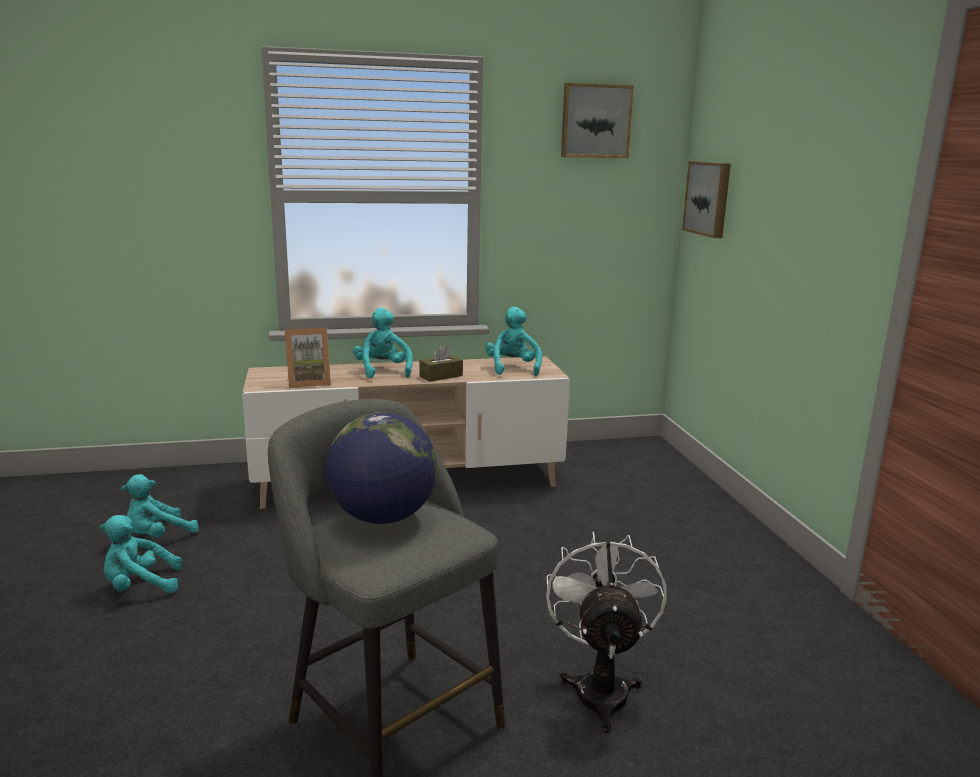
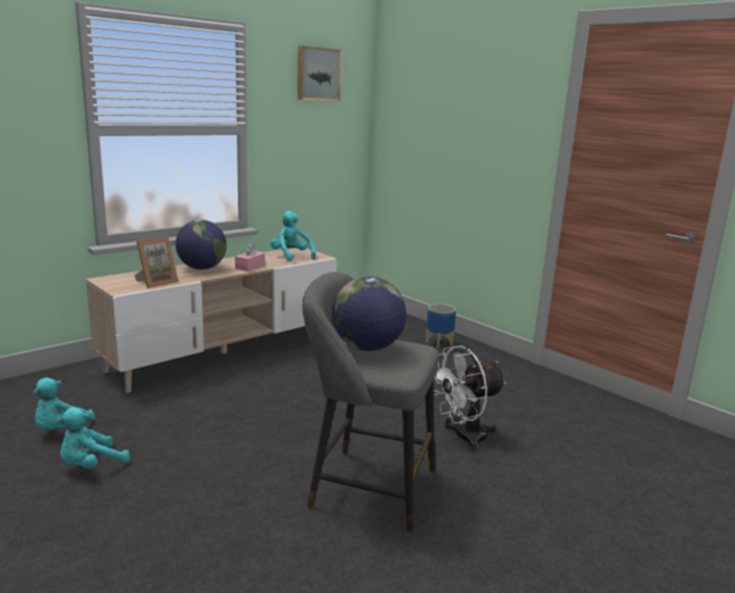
camera: 30 degrees left, 0 degrees up
(382, 371) = (202, 268): turquoise plush toy -> globe
(441, 376) = (250, 267): brown tissue box -> pink tissue box
(600, 688) = (463, 438): white fan -> white fan turned 90 degrees counterclockwise
(708, 527) = (439, 344): none -> planter
(709, 198) = (395, 129): picture -> none

